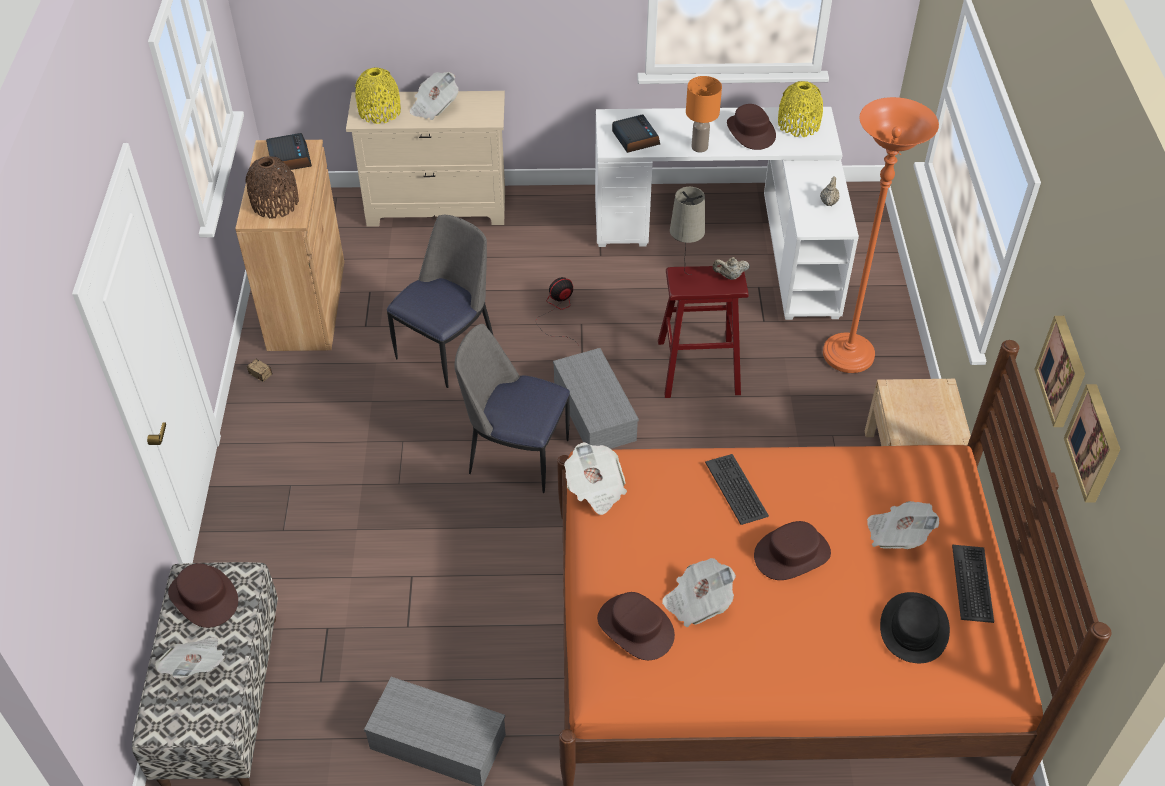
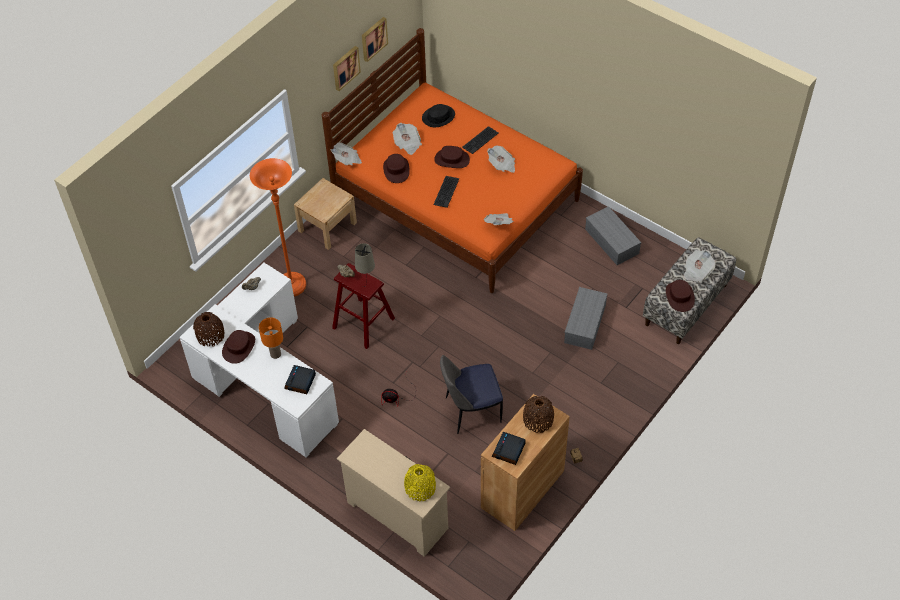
camera: 140 degrees left, 5 degrees up
(434, 107) = (387, 470): newspaper -> newspaper (347, 160)
(516, 454) = (487, 333): chair -> none
(593, 411) = (433, 332): grey storage box -> grey storage box (585, 324)
(636, 627) = (531, 170): brown hat -> brown hat (396, 170)
(798, 125) = (210, 336): yellow vase -> brown vase
(973, 583) = (401, 117): keyboard -> keyboard (480, 140)

